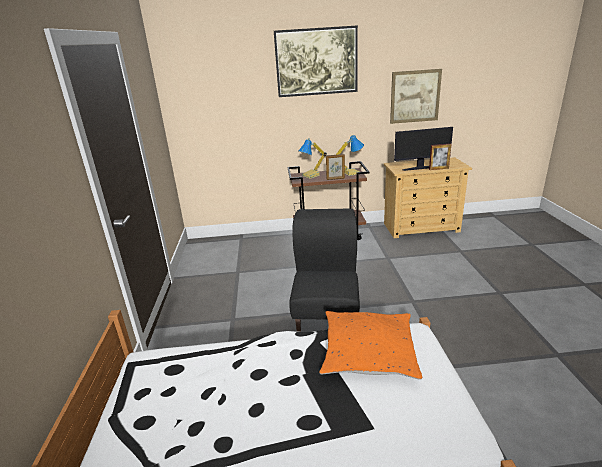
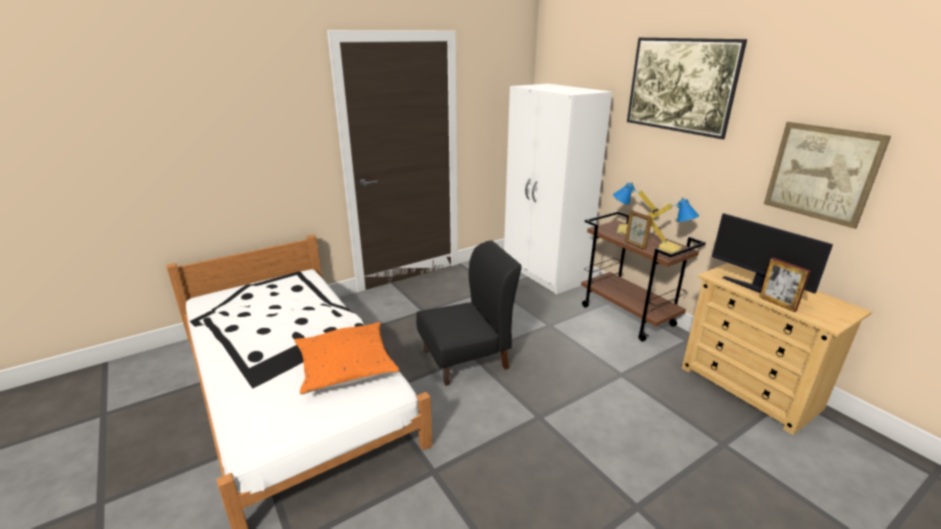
camera: 60 degrees right, 0 degrees up
(242, 244) = (544, 273): none -> white wardrobe

